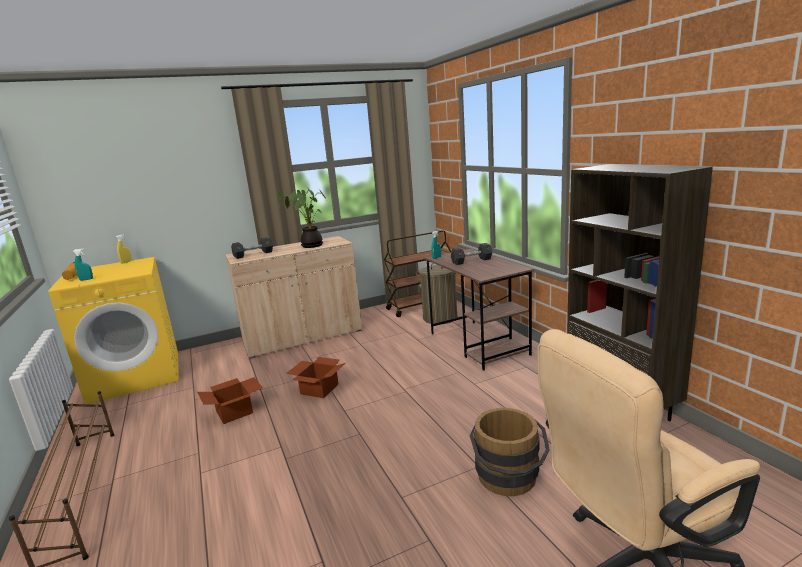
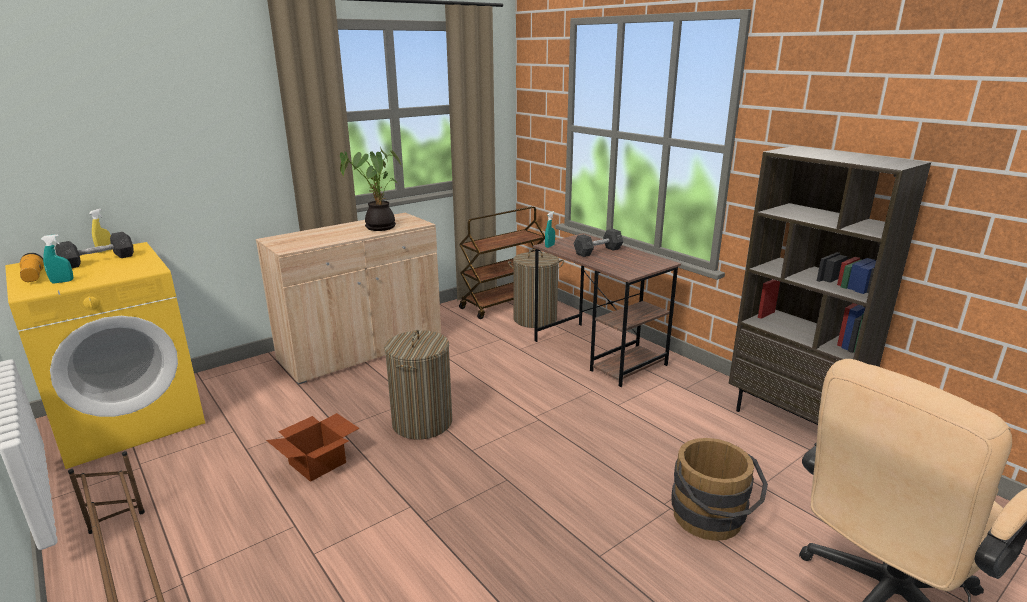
camera: 15 degrees left, 5 degrees up
(253, 254) = (301, 240): grey dumbbell -> grey dumbbell (98, 261)
(319, 388) = (422, 422): cardboard box -> laundry basket

